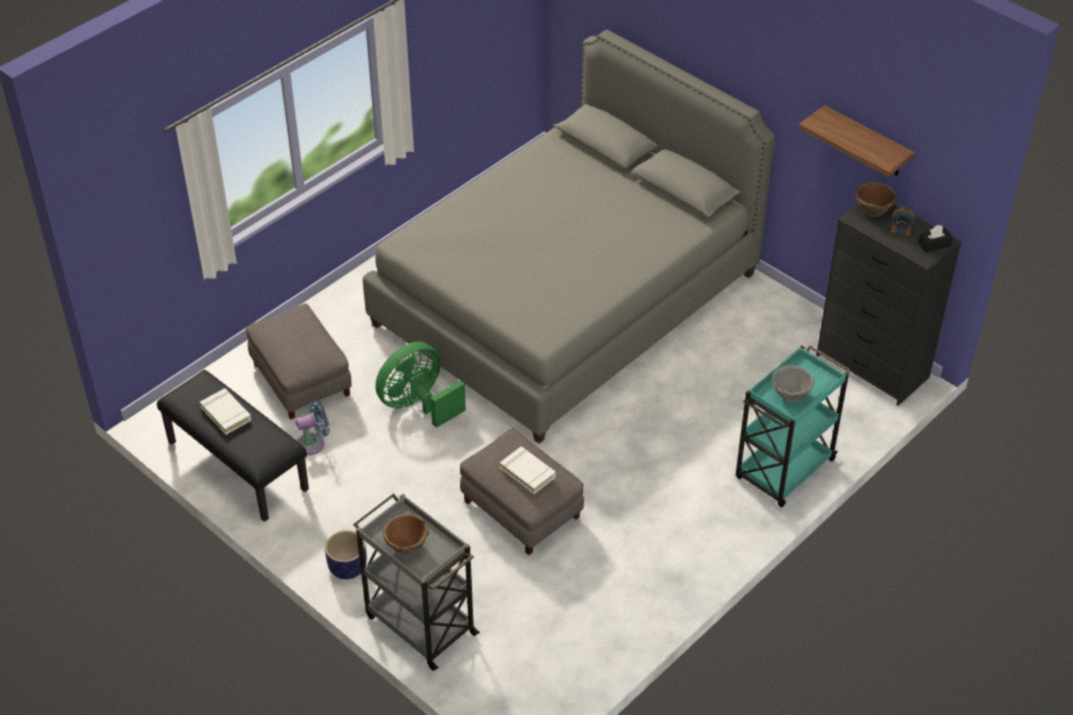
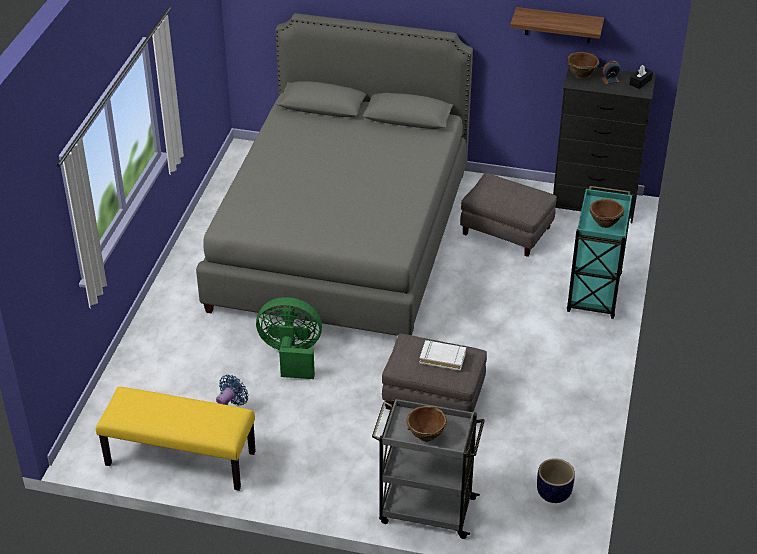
camera: 30 degrees left, 5 degrees down
(226, 414) = (169, 411): white book -> none
(236, 466) = (180, 459): black bench -> yellow bench
(300, 379) = (179, 374): grey ottoman -> grey ottoman (506, 231)
(347, 568) = (335, 495): planter -> planter (553, 493)
(418, 405) = (291, 355): green fan -> green fan turned 75 degrees clockwise
(790, 395) = (604, 223): grey bowl -> brown bowl

